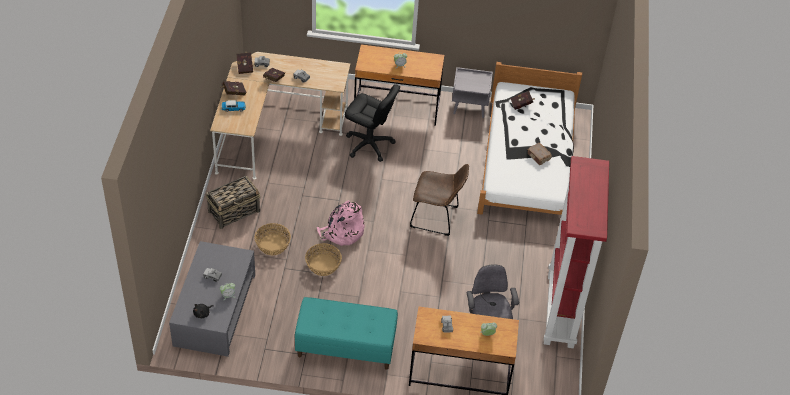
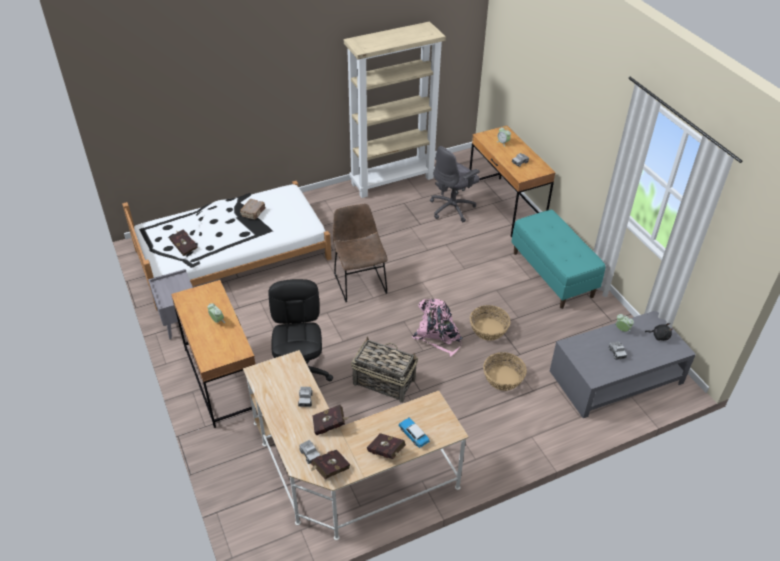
camera: 120 degrees left, 5 degrees down
(234, 211) = (493, 435): basket -> basket (383, 381)
(561, 311) = (392, 180): red bookcase -> beige bookcase

